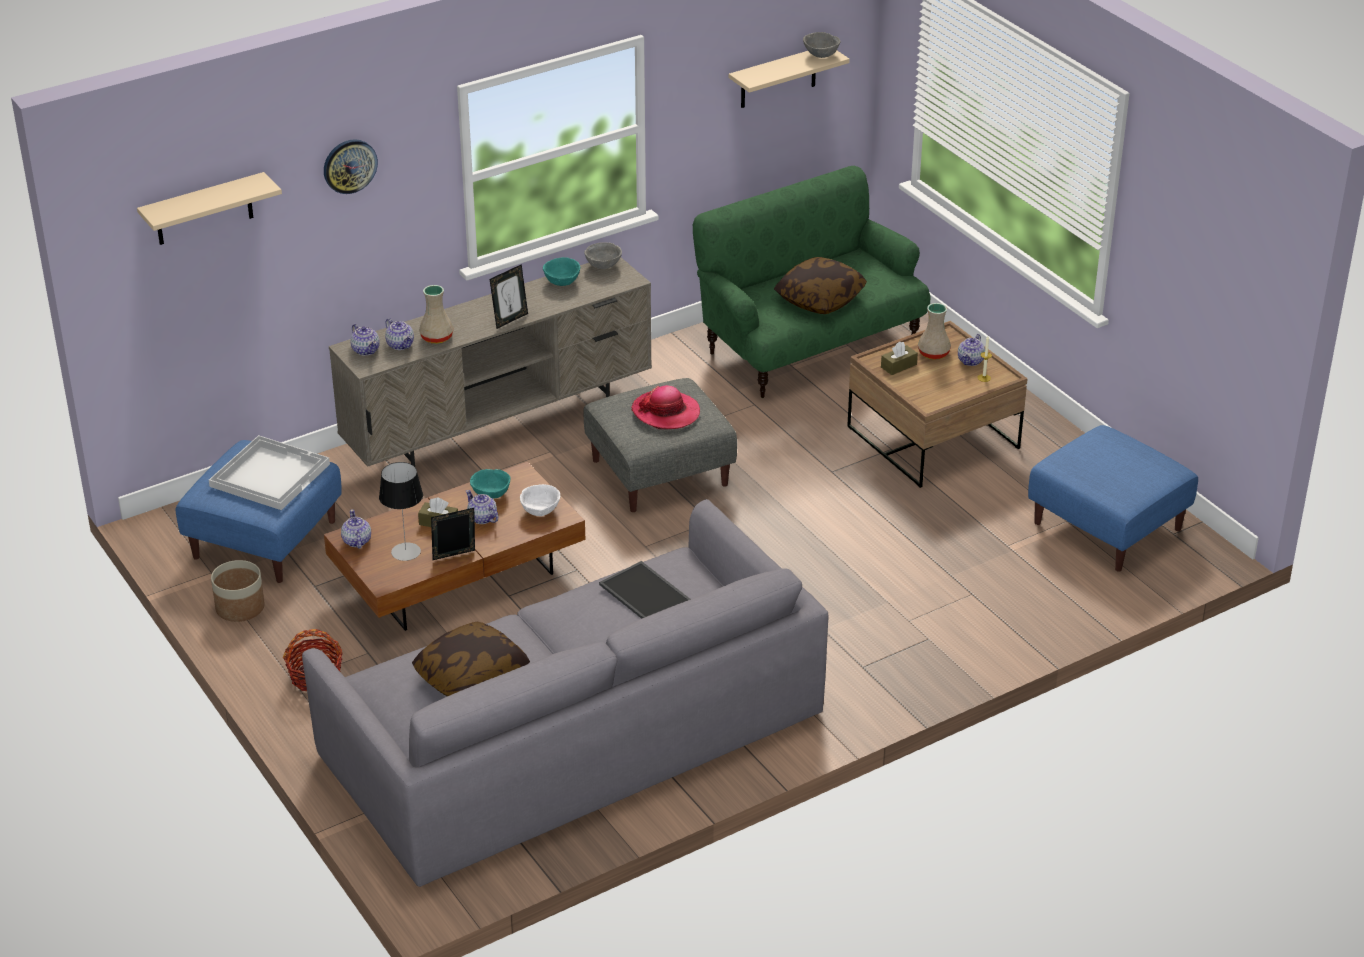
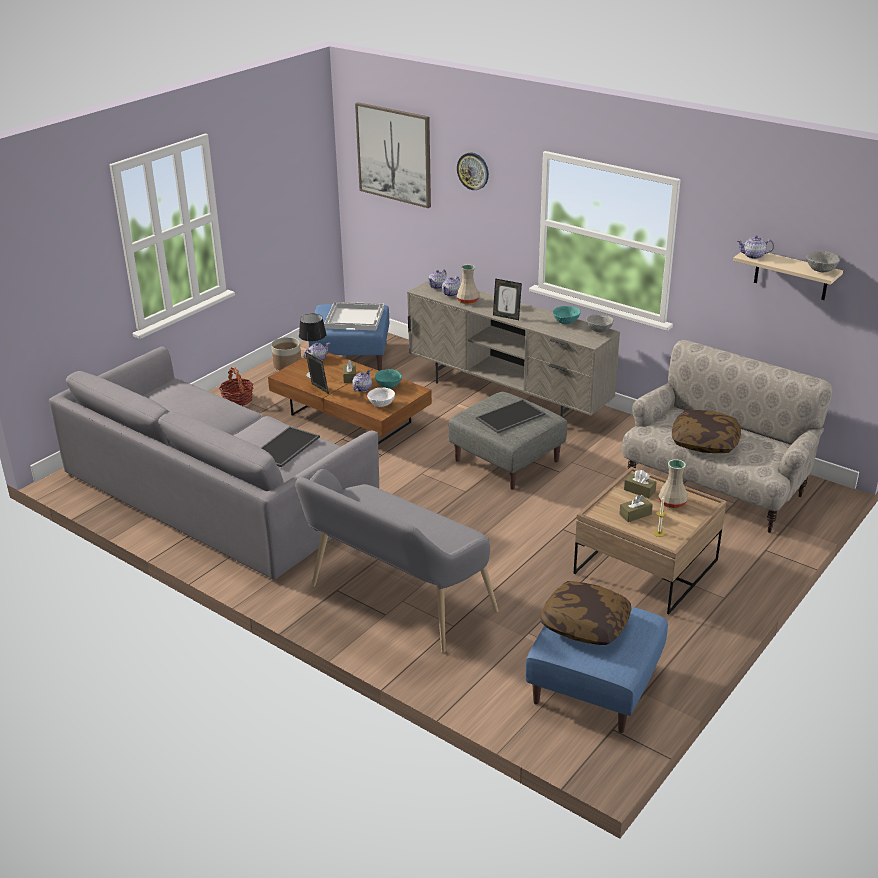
camera: 70 degrees right, 5 degrees down
(203, 210) = (394, 154): beige shelf -> picture
(471, 677) = (181, 409): pillow -> pillow (585, 625)
(666, 412) = (510, 417): hat -> tray
(809, 346) = (716, 486): green sofa -> beige sofa
(908, 626) = (394, 601): none -> grey bench
(942, 382) = (635, 514): none -> brown tissue box
(971, 361) = (678, 522): teapot -> teapot (753, 256)

